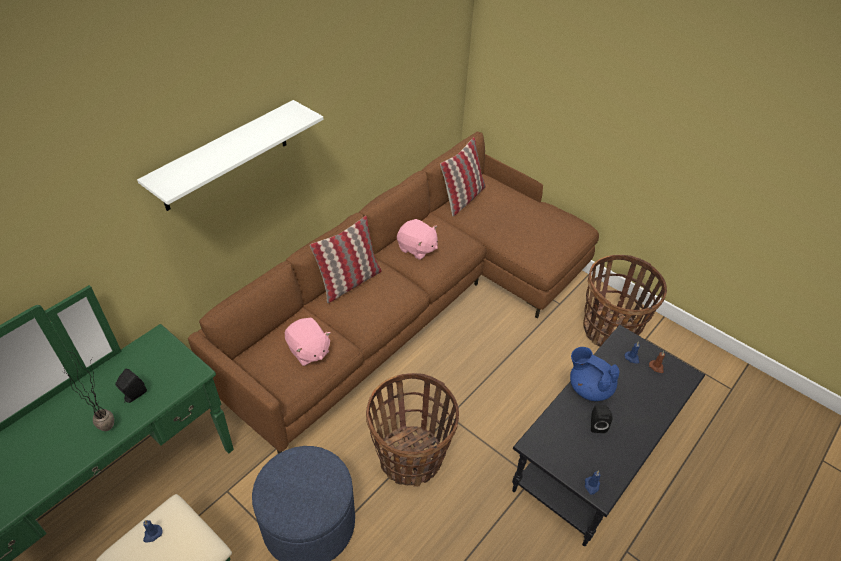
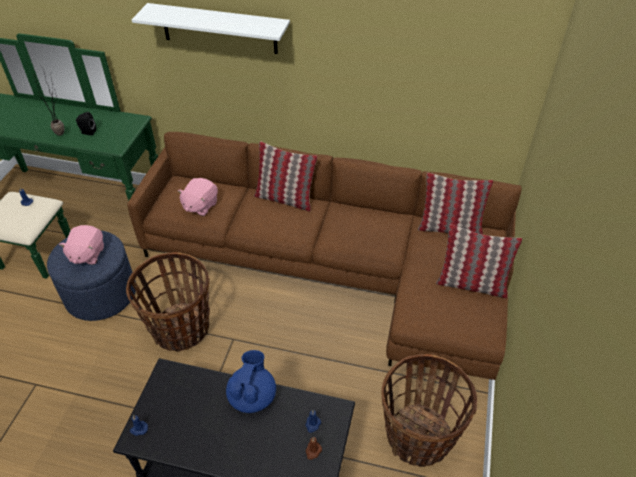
camera: 65 degrees right, 0 degrees up
(417, 248) = (353, 222): pink plush toy -> pink plush toy (87, 254)
(530, 214) = (471, 284): none -> pillow
(596, 424) = (210, 415): black speaker -> none

